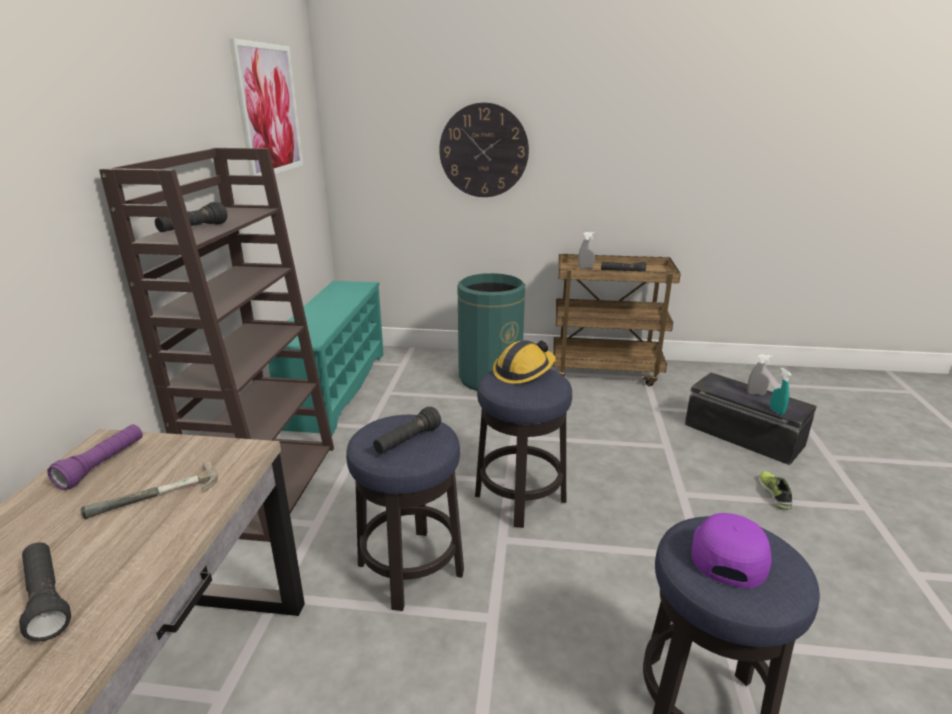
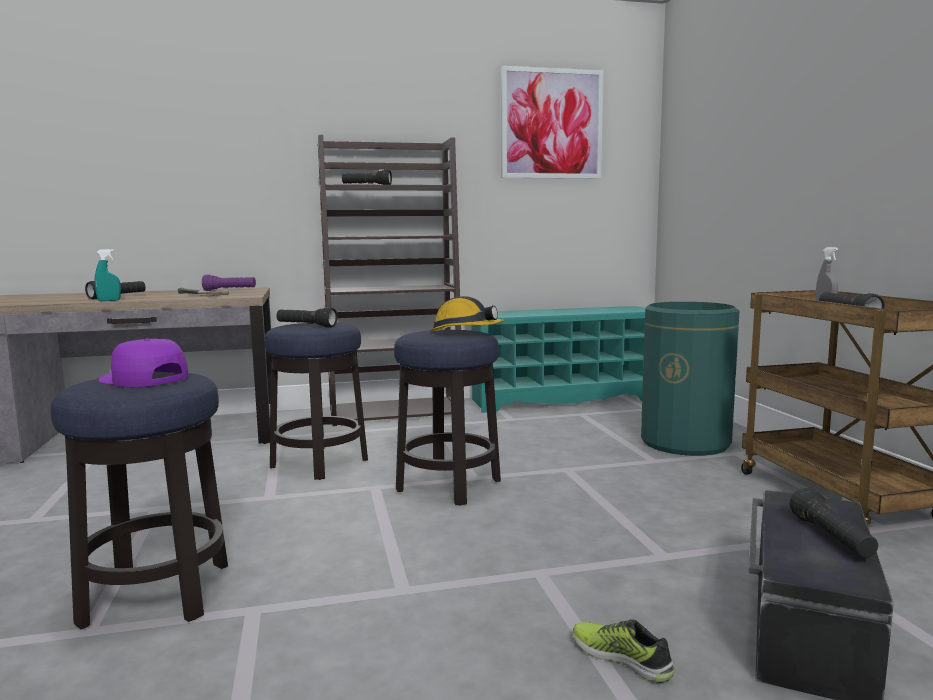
camera: 70 degrees right, 15 degrees down
(484, 151) = (769, 149): wall clock -> none
(727, 553) = (143, 379): purple cap -> purple cap turned 150 degrees counterclockwise
(755, 394) = (832, 539): grey spray bottle -> black flashlight
(775, 494) = (622, 658): shoe -> shoe turned 120 degrees counterclockwise
(776, 411) = (780, 556): turquoise spray bottle -> turquoise spray bottle (109, 300)

